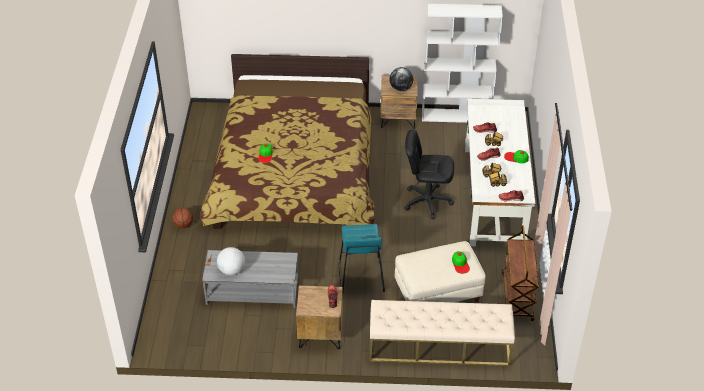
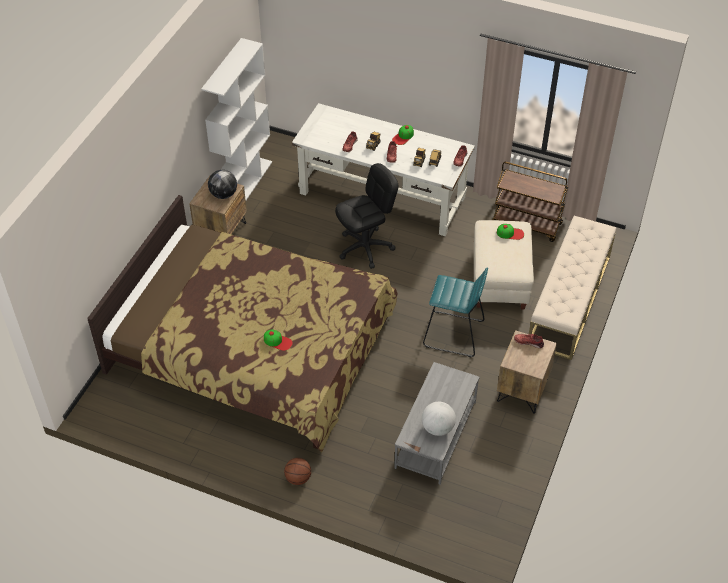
camera: 70 degrees left, 5 degrees up
(427, 201) = (365, 248): black office chair -> black office chair turned 150 degrees counterclockwise

